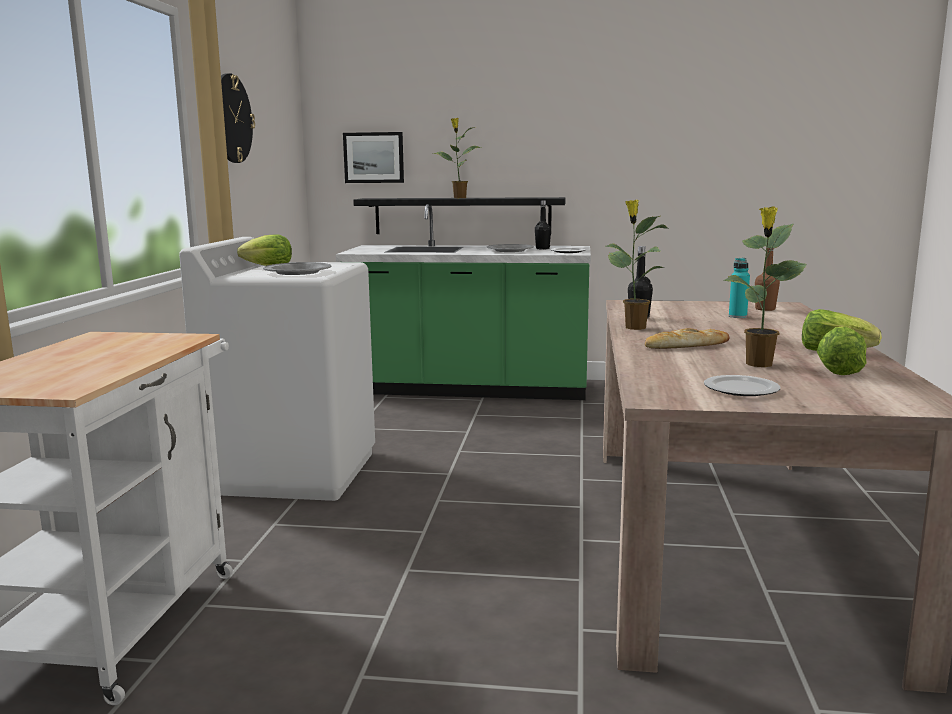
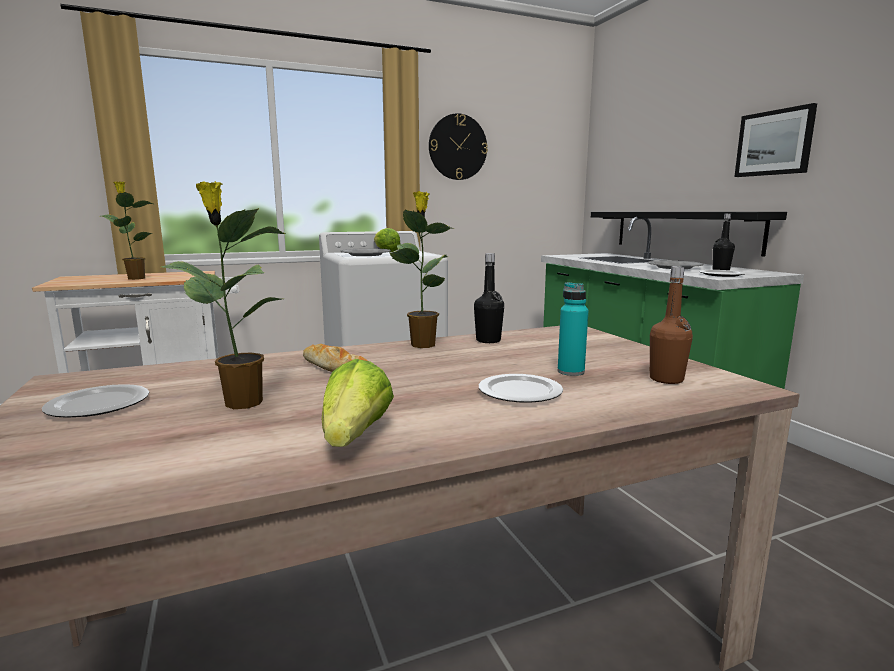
camera: 60 degrees right, 0 degrees up
(374, 157) = (625, 174): picture -> picture (774, 143)
(459, 198) = (670, 211): potted plant -> potted plant (135, 278)
(772, 327) = (519, 392): none -> plate
(839, 369) = (218, 446): lettuce -> none

